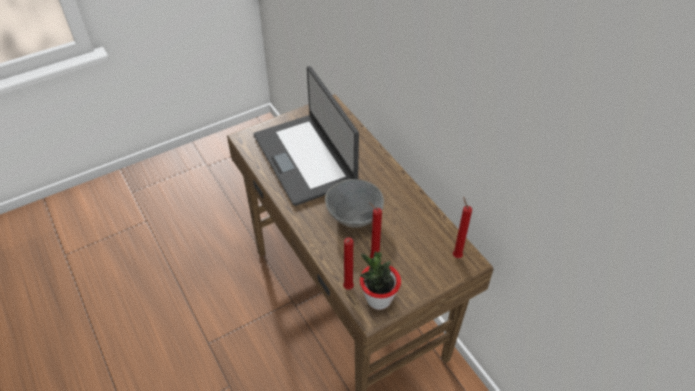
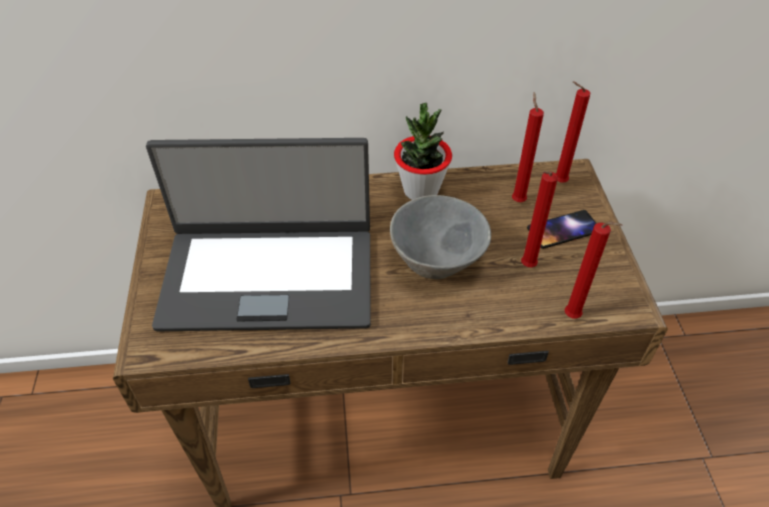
camera: 65 degrees left, 0 degrees up
(378, 299) = (605, 288): potted plant -> potted plant (421, 190)
(414, 268) = (563, 230): none -> phone
(426, 239) = (517, 199): none -> red candle

